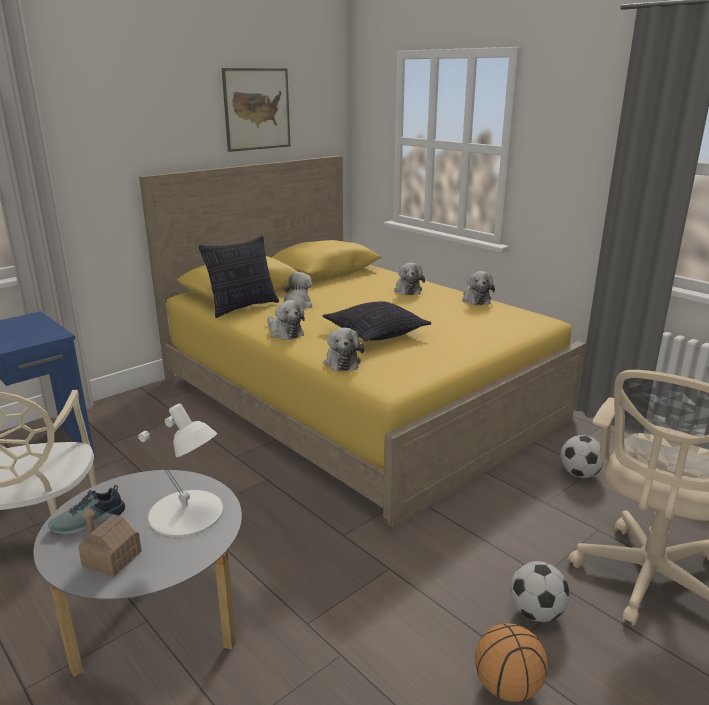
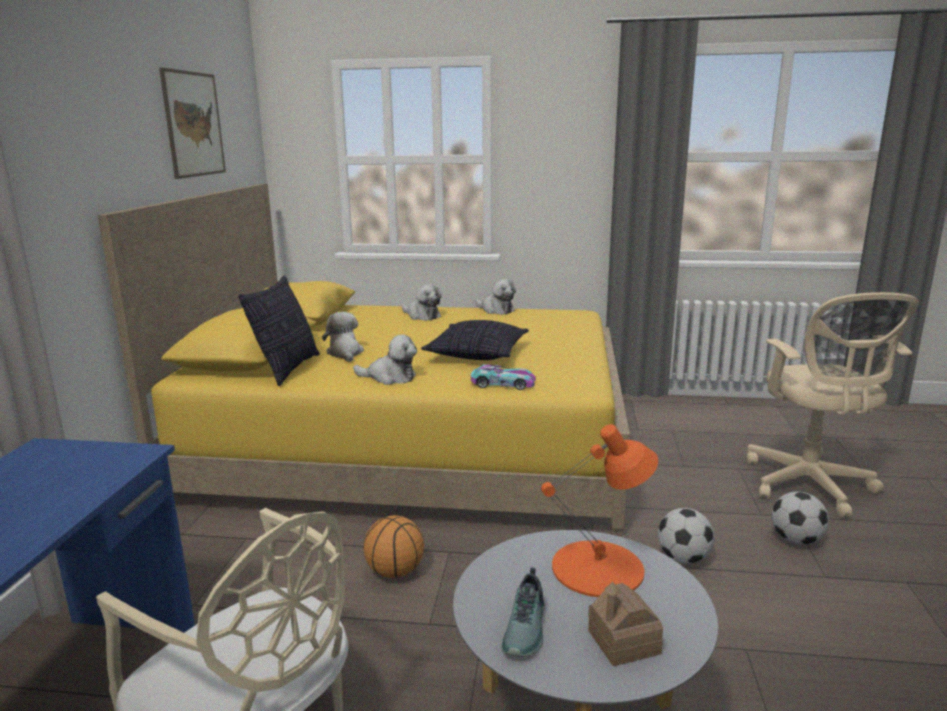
camera: 40 degrees left, 5 degrees down
(186, 513) = (599, 568): white table lamp -> orange table lamp
(342, 362) = (503, 384): plush toy -> toy car
(507, 686) = (859, 596): basketball -> basketball (395, 571)
(579, 474) = (670, 437): football -> football (683, 558)

